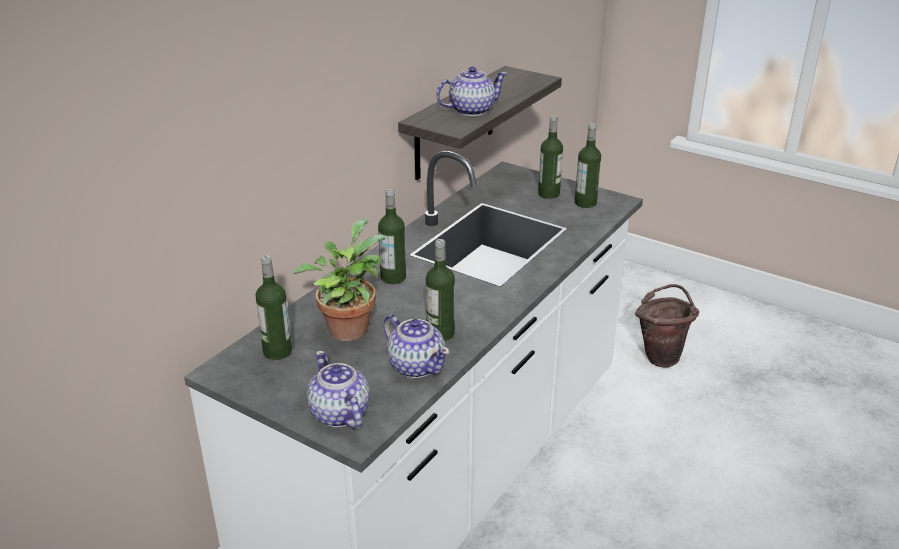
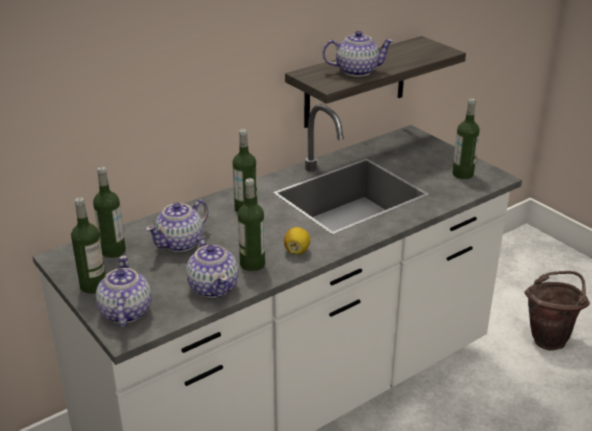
camera: 20 degrees right, 0 degrees up
(348, 327) = (181, 243): potted plant -> teapot
(476, 310) = (297, 251): none -> lemon
(548, 194) = (433, 160): bottle -> bottle (93, 286)

